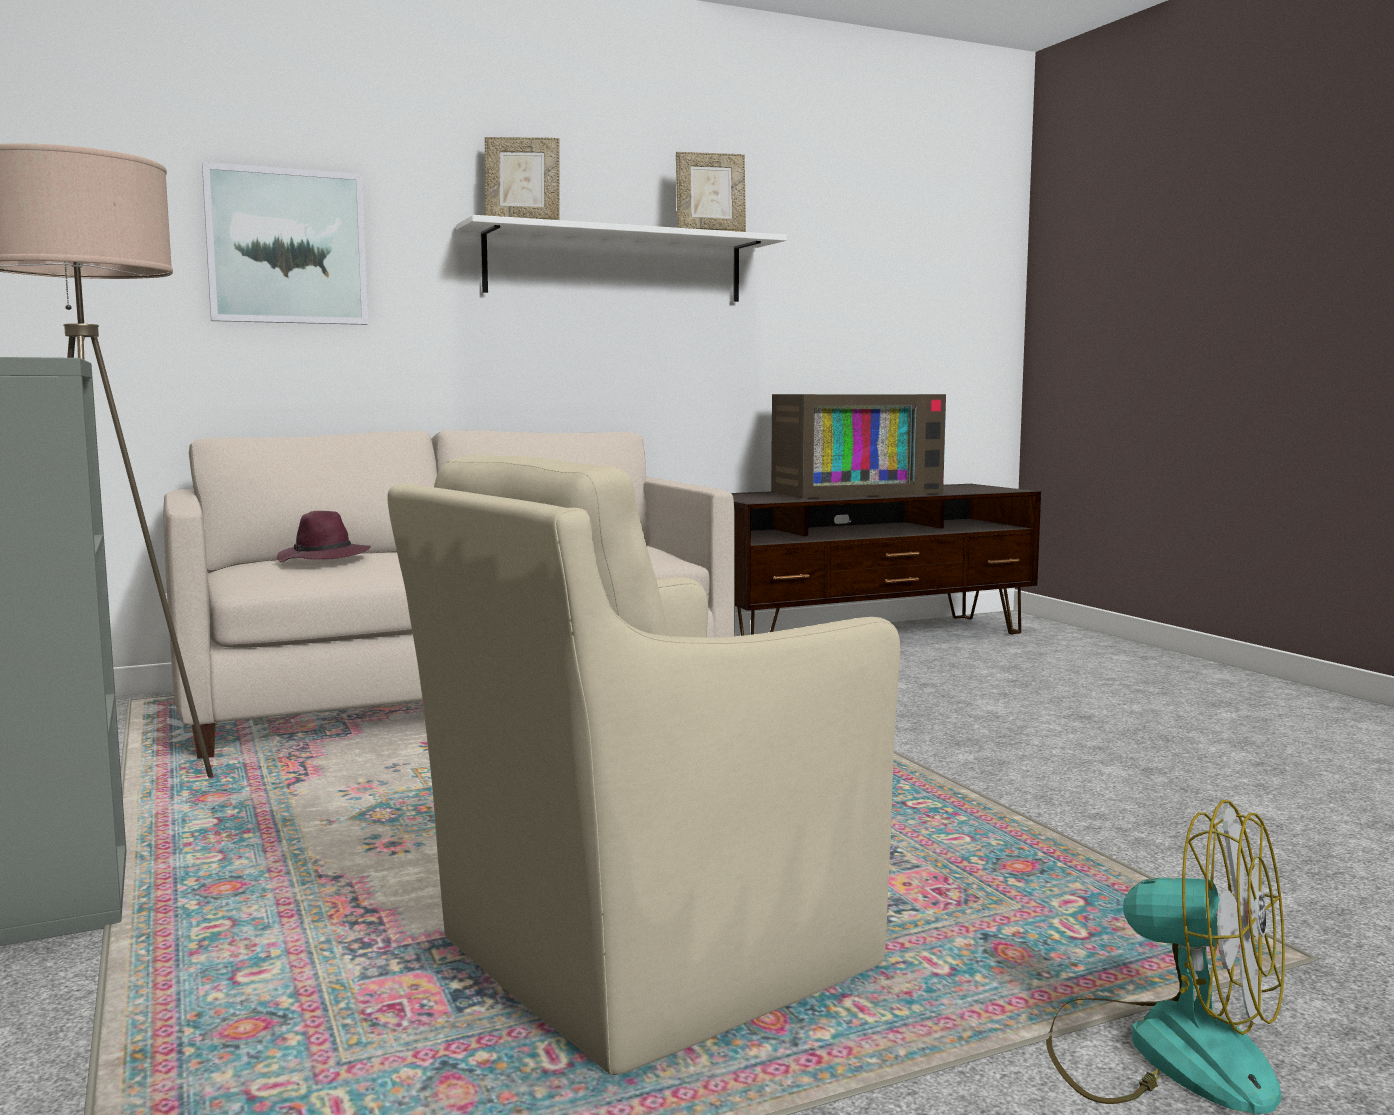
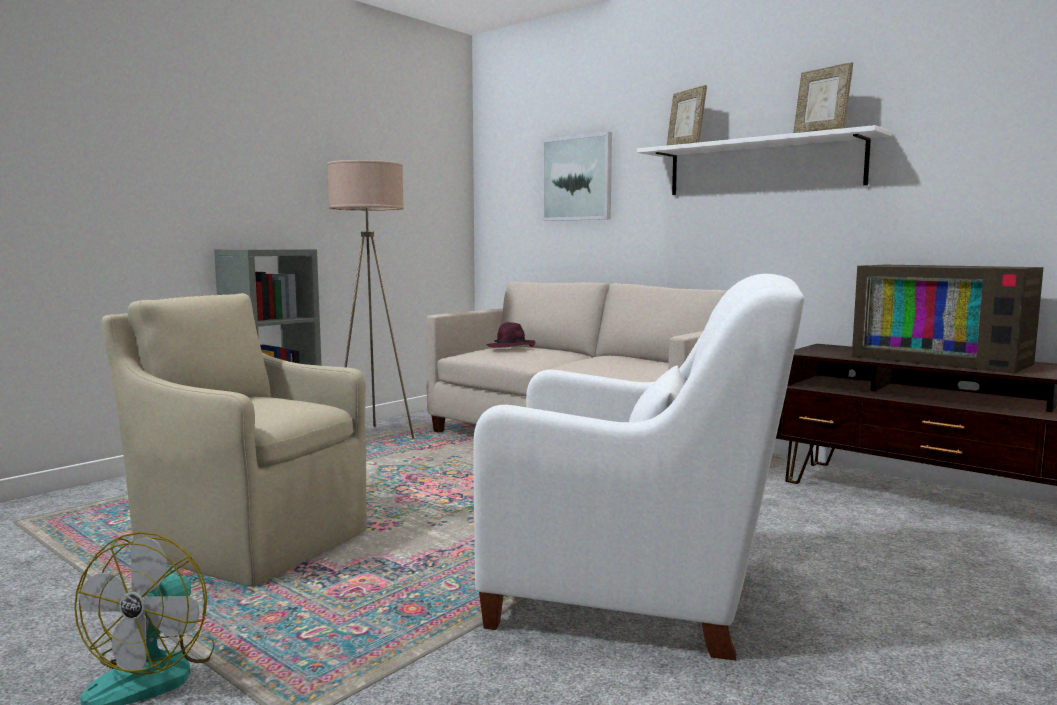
camera: 65 degrees right, 0 degrees up
(1015, 769) = (633, 592): none -> white armchair

